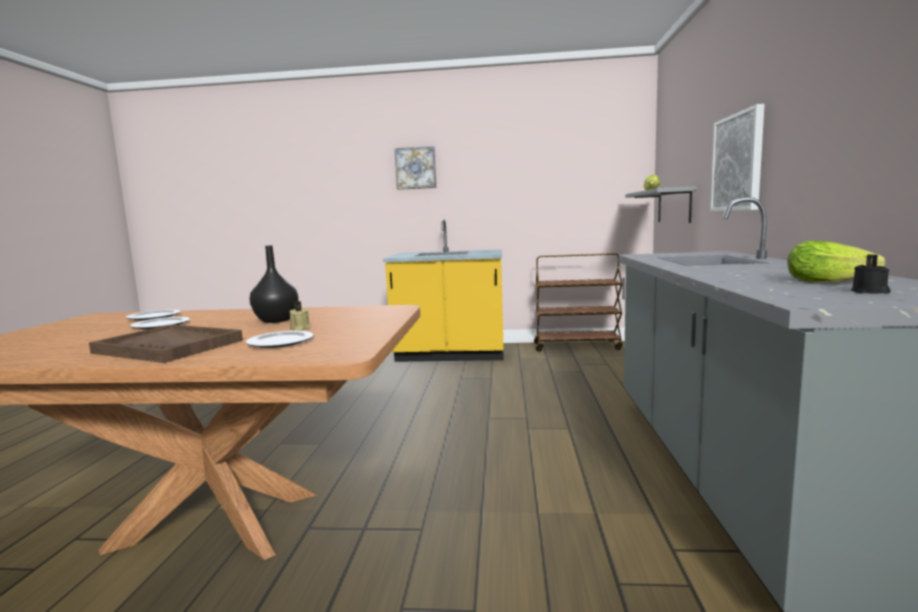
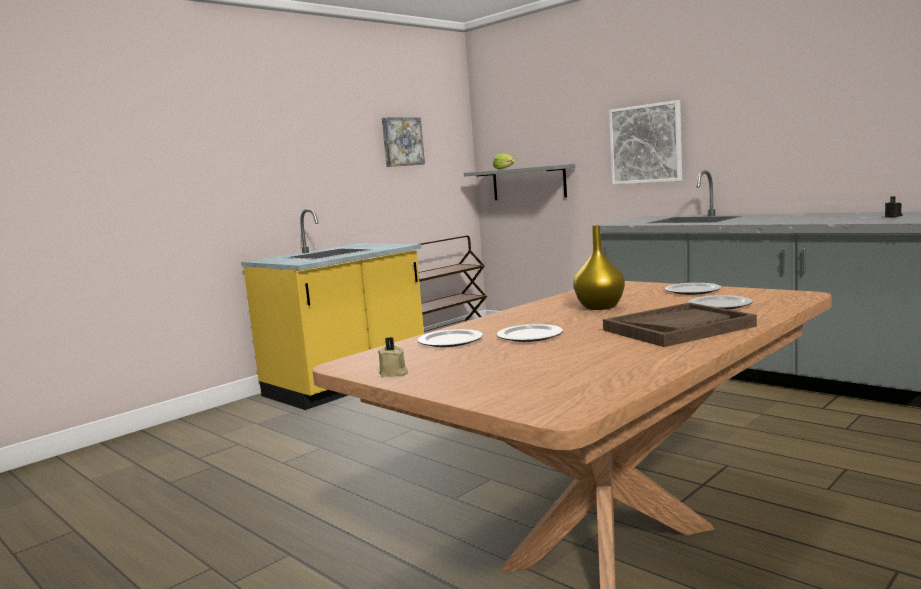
camera: 50 degrees left, 0 degrees up
(275, 320) = (599, 307): black vase -> yellow vase
(299, 328) = (664, 302): beige candle -> beige candle (393, 373)
(361, 327) = (693, 291): none -> plate
(416, 168) = (248, 140): picture -> picture (401, 142)
(833, 281) = (848, 216): lettuce -> none

